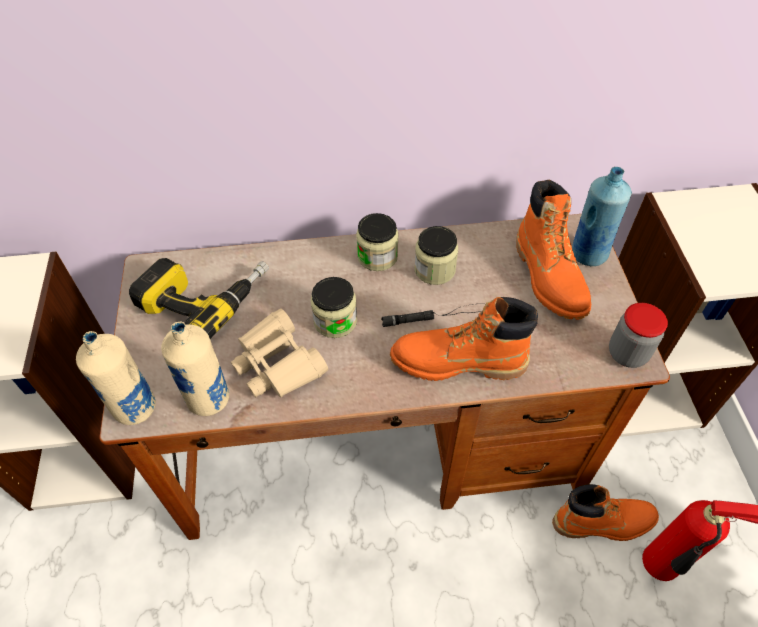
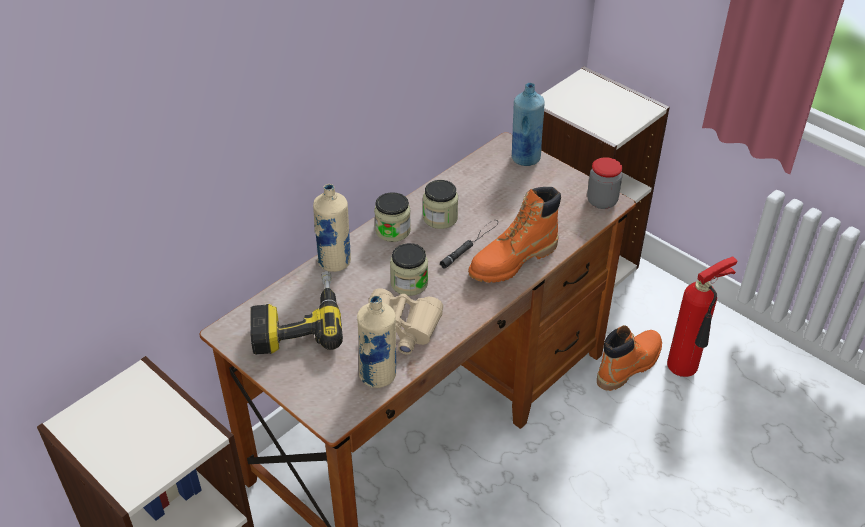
camera: 40 degrees left, 10 degrees down
(135, 408) = (333, 412): beige bottle -> beige bottle (335, 262)
(549, 277) = (516, 184): orange boot -> none

